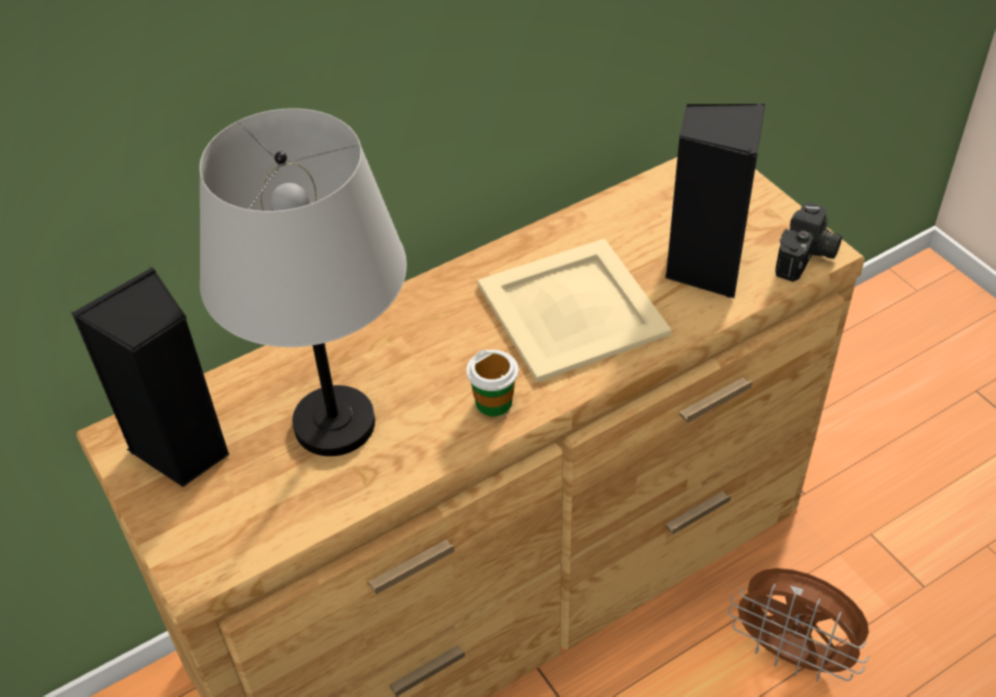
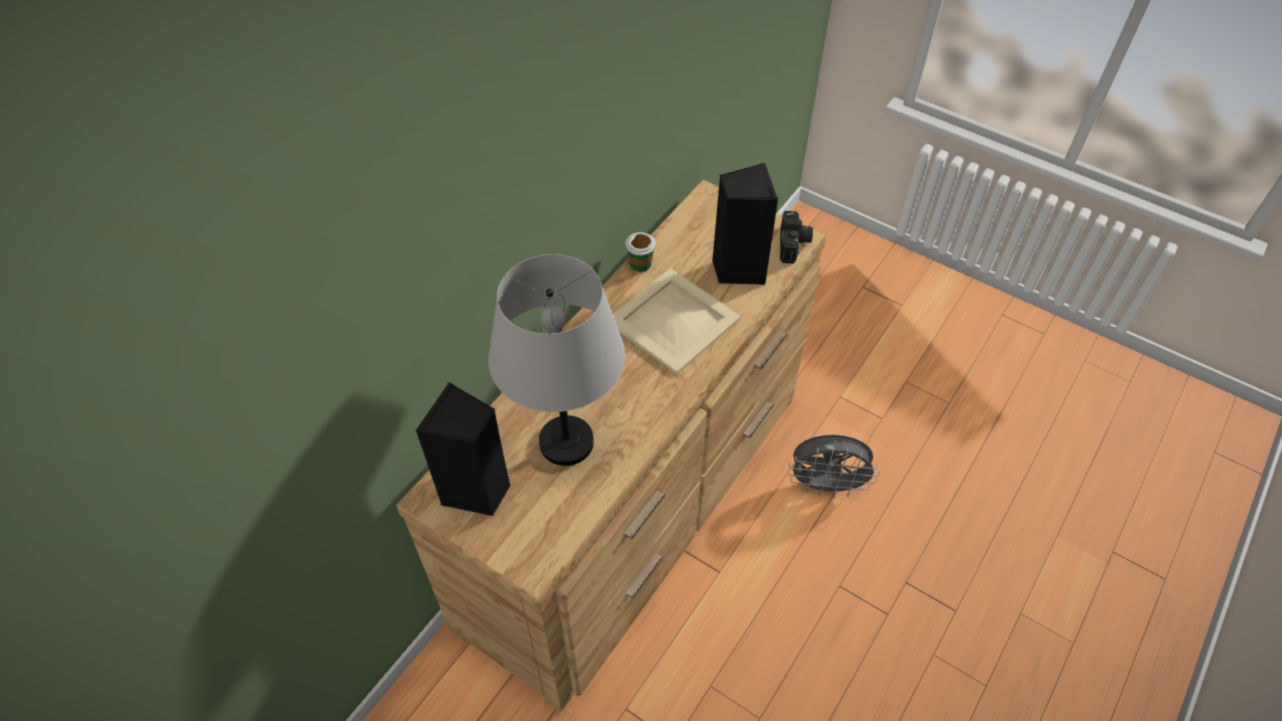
camera: 25 degrees left, 5 degrees up
(494, 402) = (657, 396): cup -> cup (640, 264)
(792, 655) = (826, 485): brown fan -> grey fan

